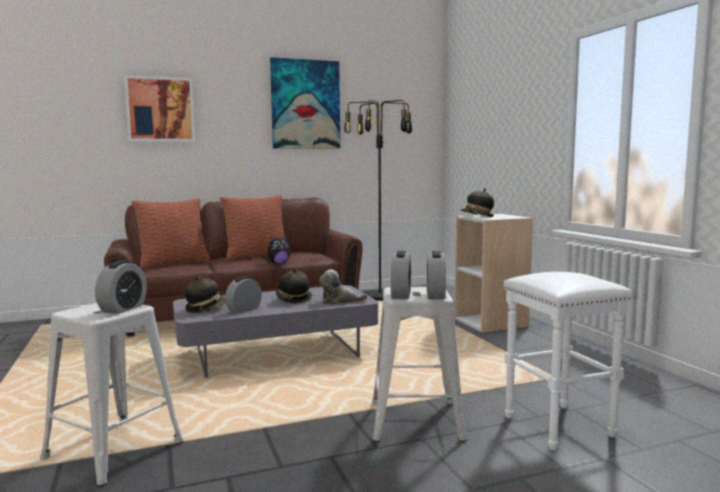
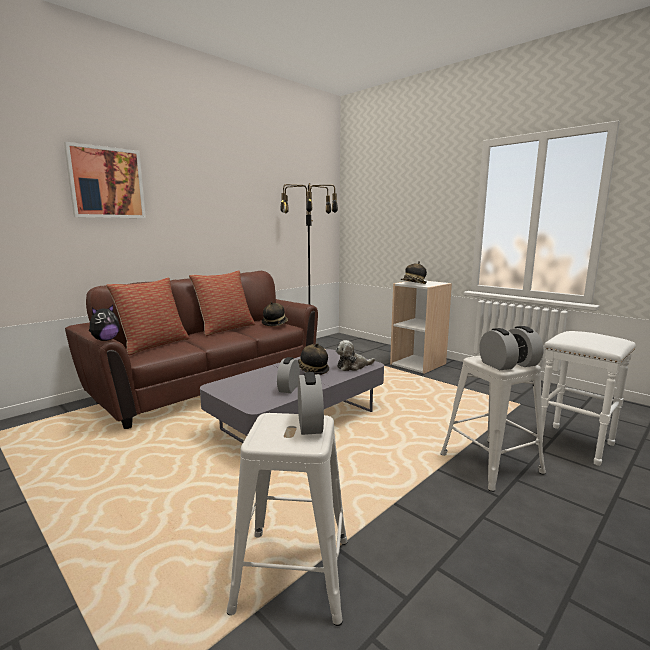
camera: 25 degrees left, 5 degrees up
(205, 309) = (251, 393): hat -> hat (275, 323)
(278, 264) = (256, 335): plush toy -> plush toy (105, 340)
(305, 104) = (241, 184): picture -> none

